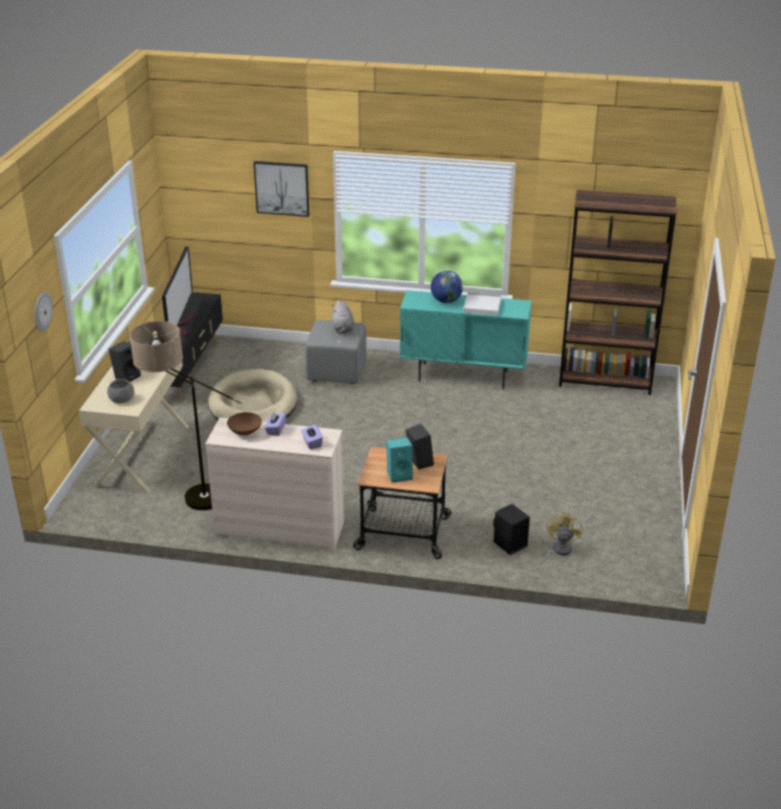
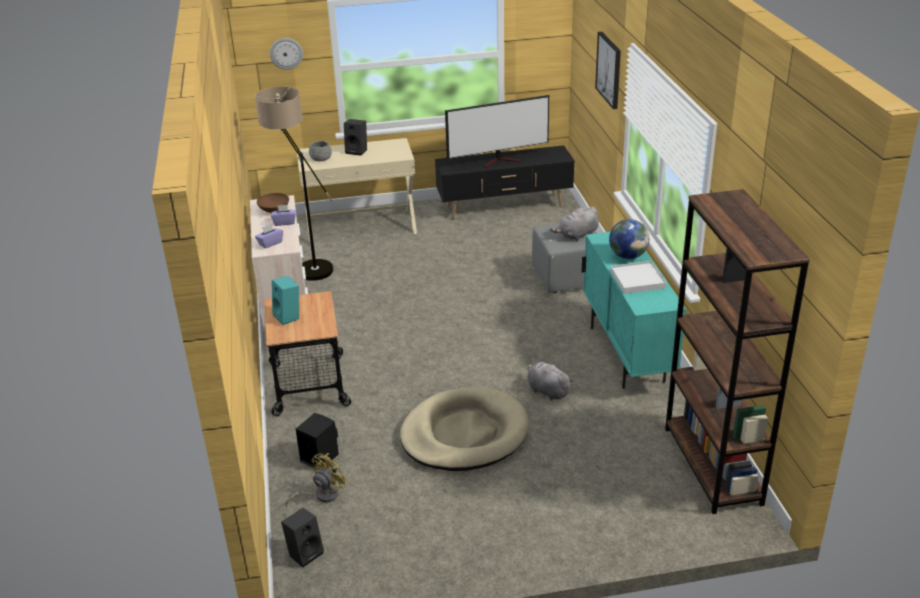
camera: 70 degrees right, 0 degrees up
(253, 405) = (473, 252): beige dog bed -> beige dog bed (464, 434)
(418, 462) = (315, 322): black speaker -> black speaker (305, 552)
(486, 420) = (547, 391): none -> grey plush toy
(558, 551) = (321, 495): yellow fan -> yellow fan turned 45 degrees counterclockwise

